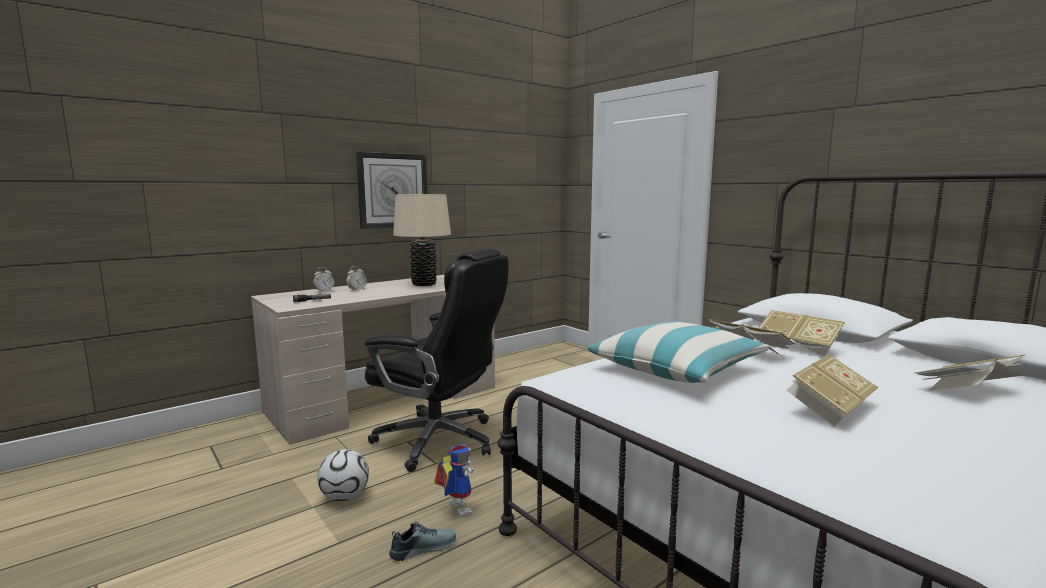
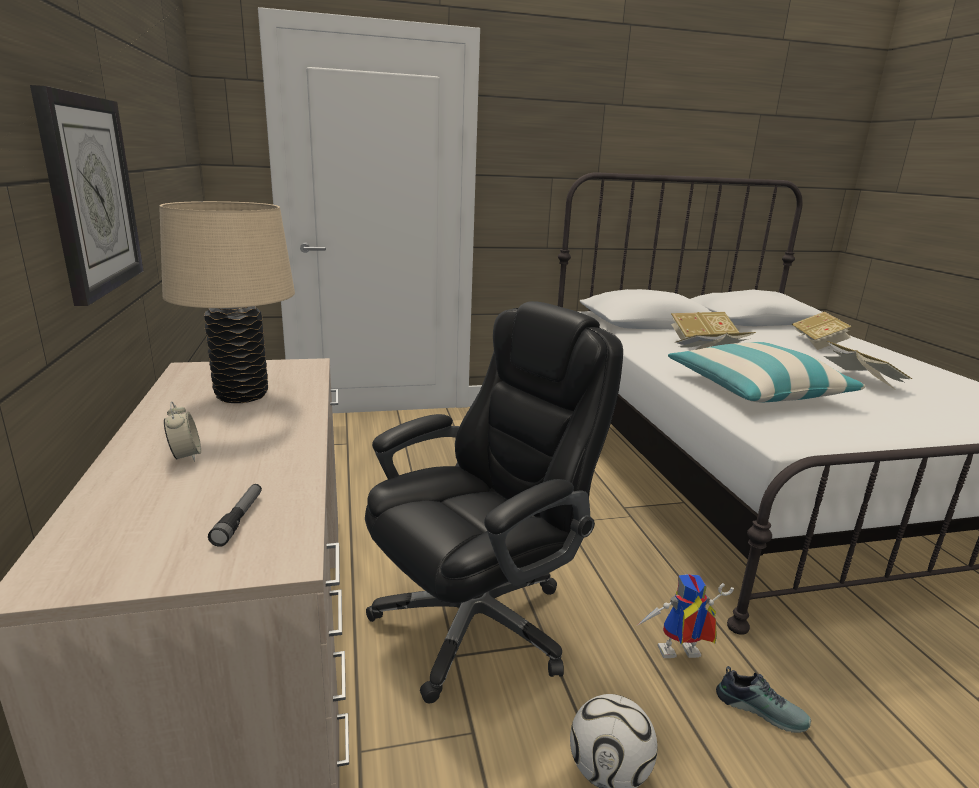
camera: 65 degrees left, 10 degrees up
(324, 291) = (130, 493): alarm clock -> none
(422, 547) = (761, 708): shoe -> shoe turned 120 degrees clockwise

